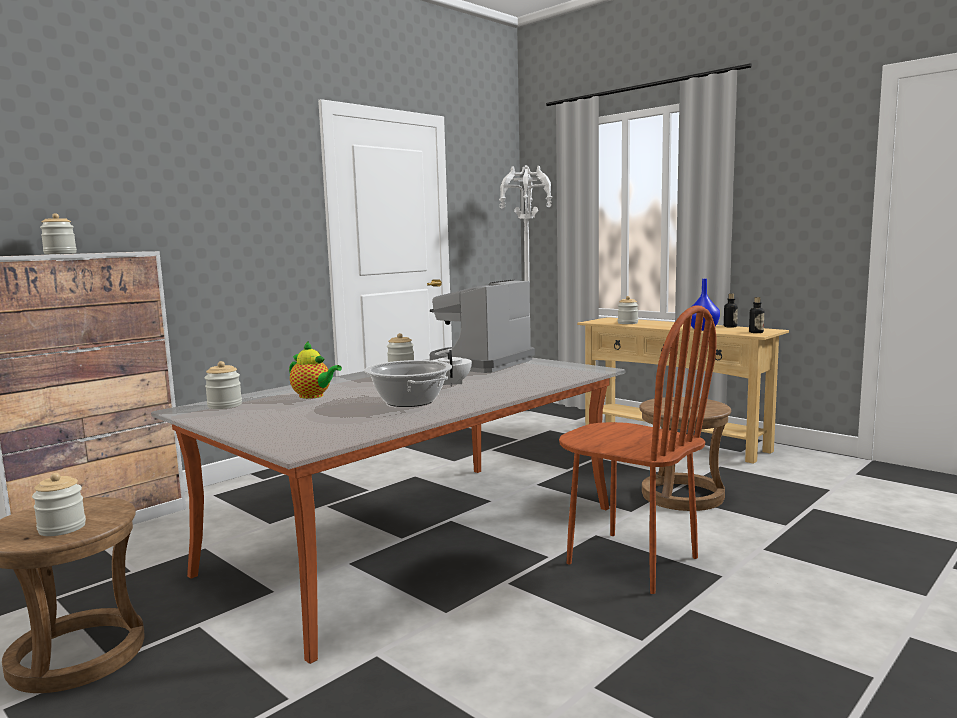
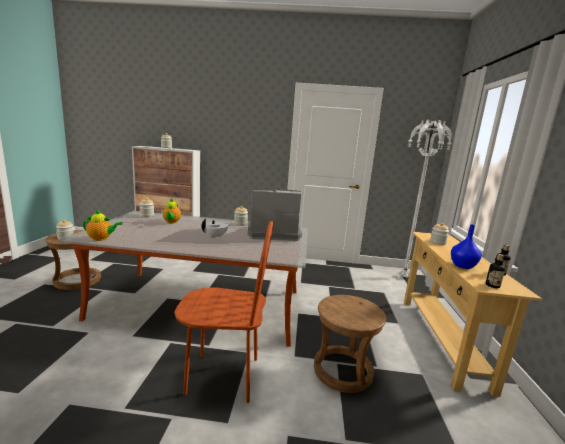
camera: 50 degrees right, 5 degrees up
(343, 436) = (101, 239): none -> teapot
(409, 401) = (172, 237): cooking pot -> none
(631, 561) = (223, 376): brown chair -> brown chair turned 90 degrees counterclockwise

